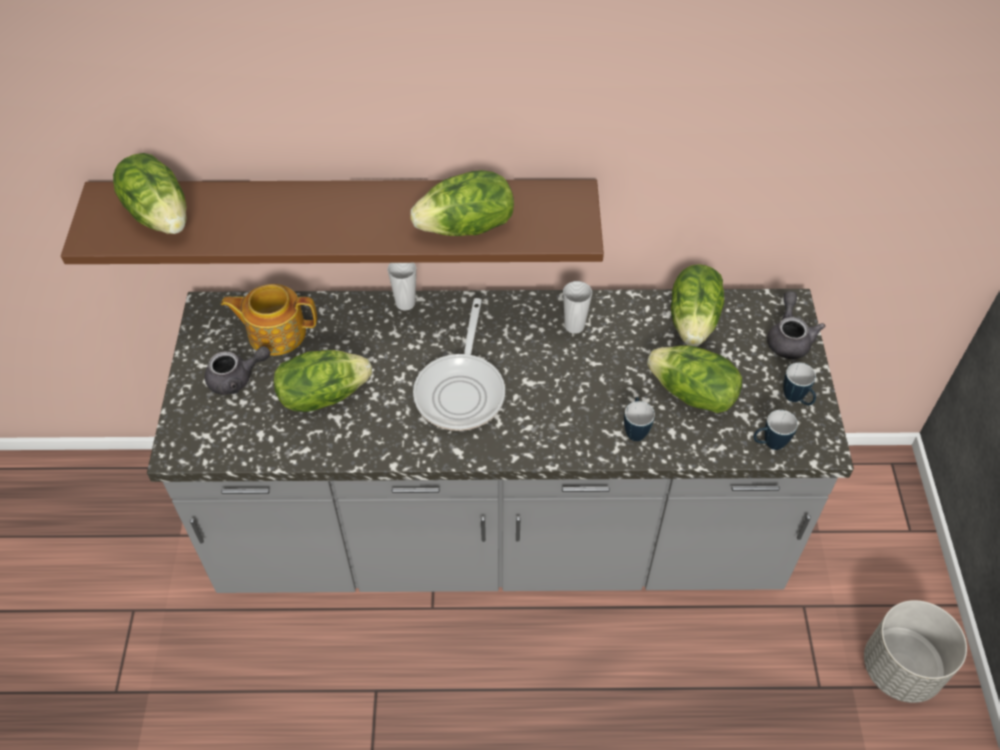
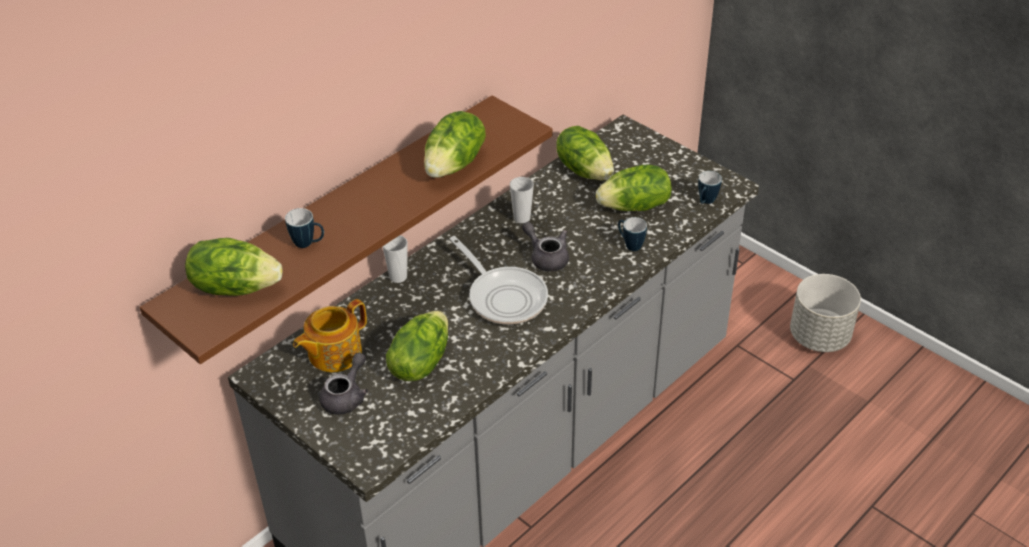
camera: 45 degrees left, 10 degrees down
(788, 338) = (646, 145): grey teapot -> grey teapot (546, 257)
(796, 400) = (690, 172): mug -> mug (308, 244)

